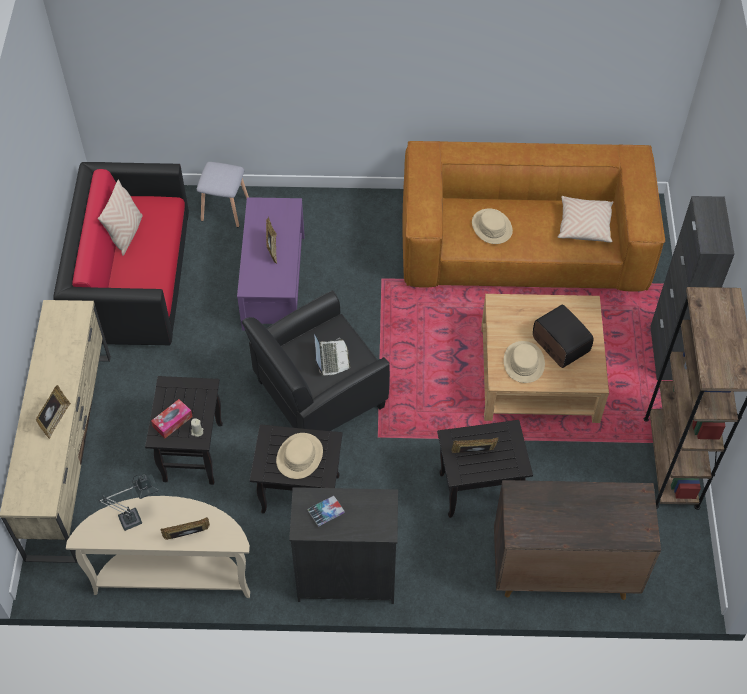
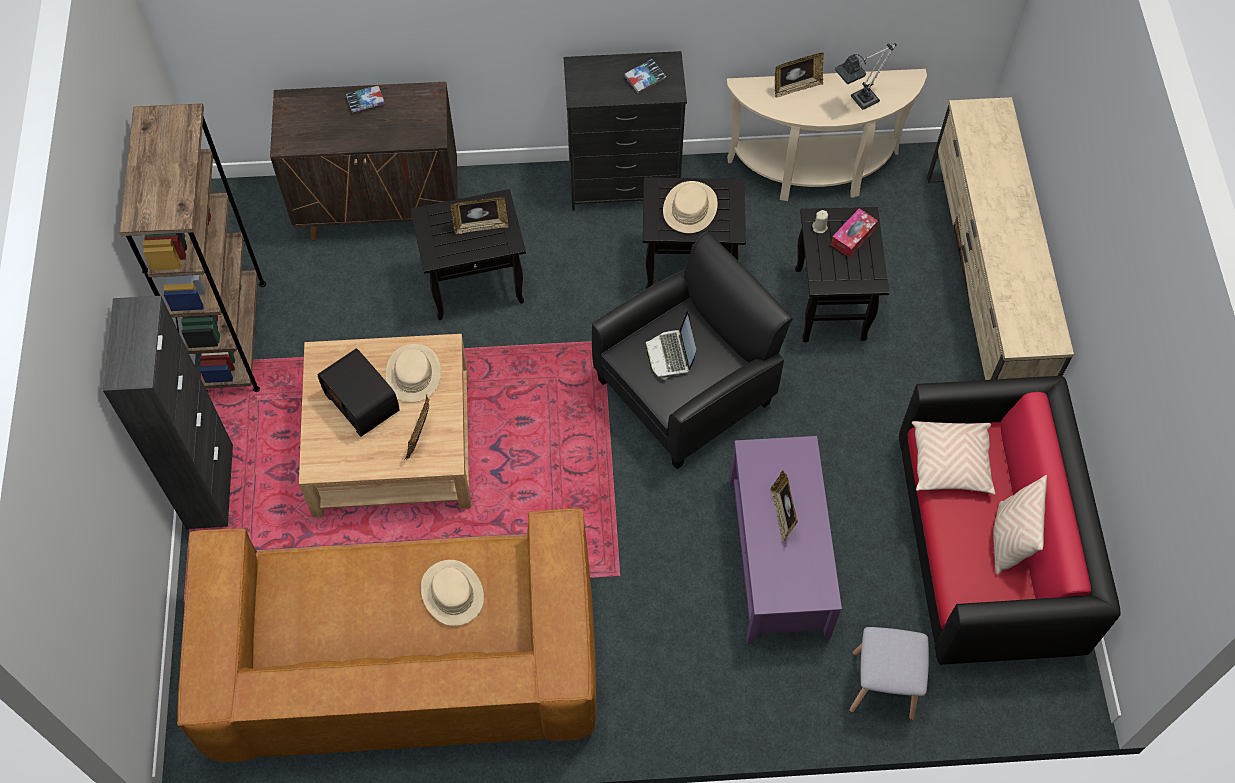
camera: 175 degrees right, 5 degrees up
(55, 420) = (991, 200): picture frame -> picture frame (419, 437)
(576, 530) = (365, 101): none -> book
(584, 225) = (307, 609): beige pillow -> beige pillow (950, 464)

